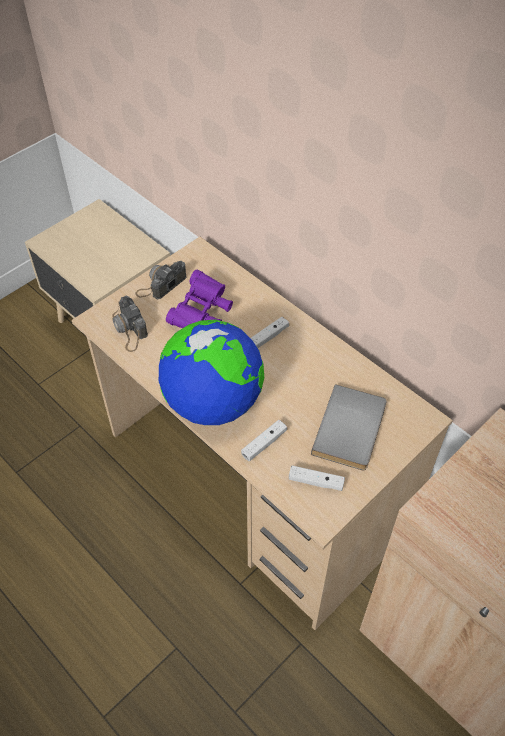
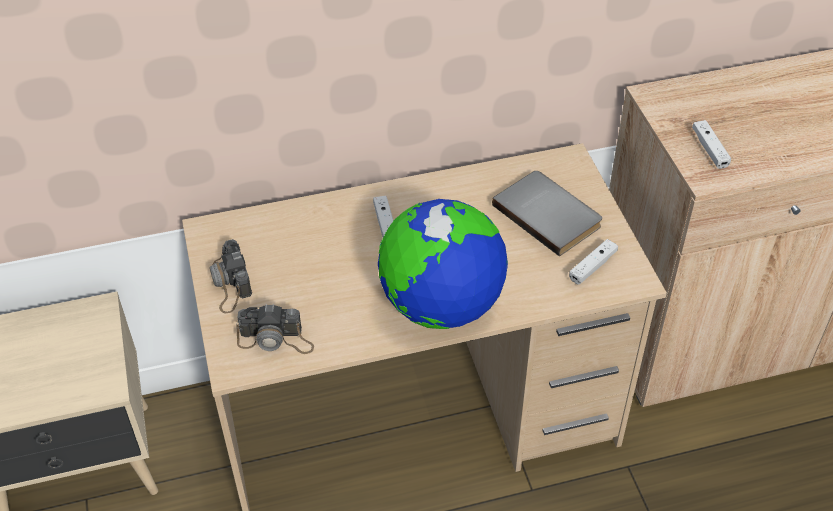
camera: 60 degrees left, 5 degrees down
(202, 314) = (307, 265): purple binoculars -> none
(264, 444) = (522, 286): white game controller -> white game controller (709, 149)

